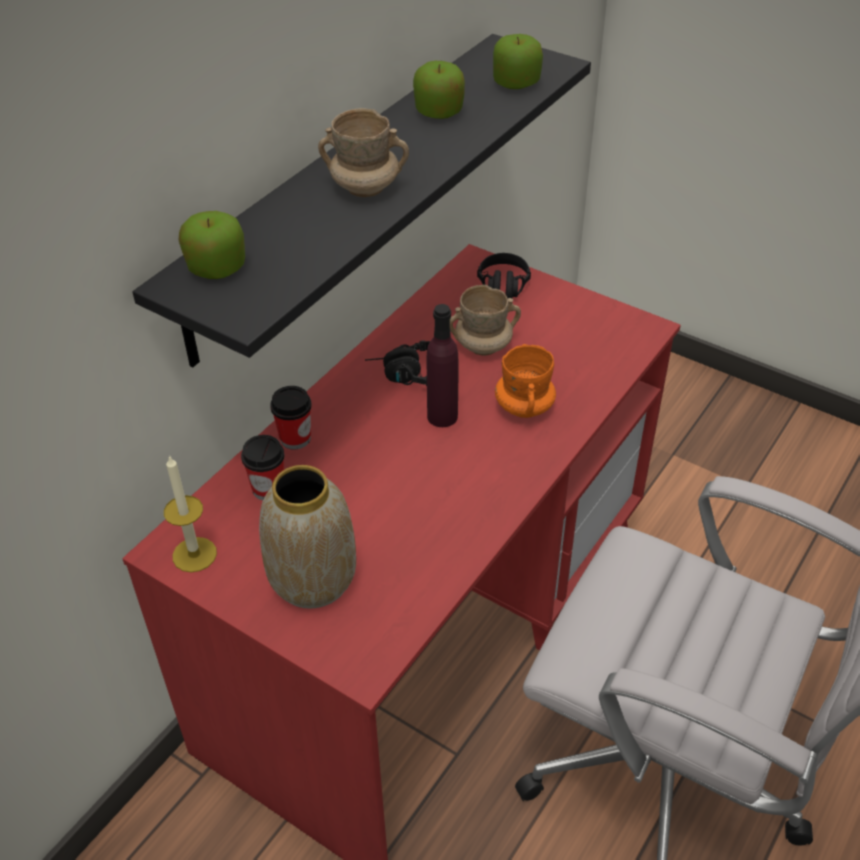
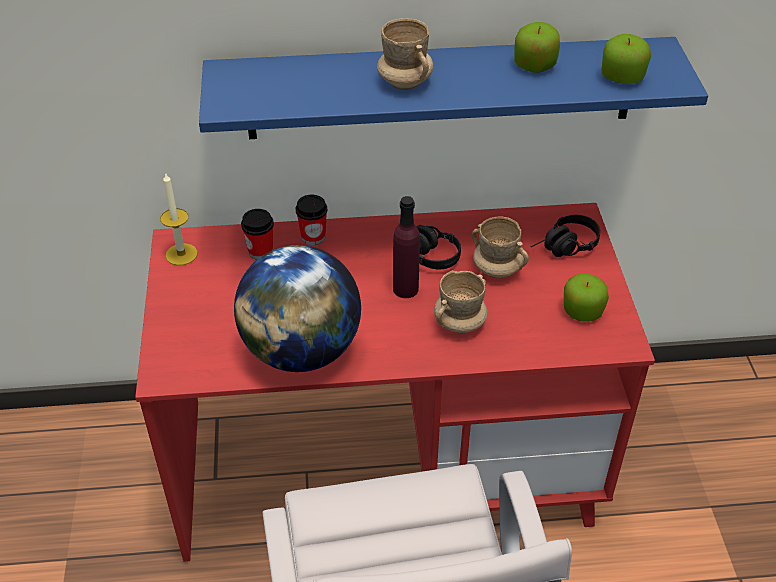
camera: 50 degrees right, 0 degrees up
(216, 268) = (255, 74): apple -> apple (582, 311)
(312, 581) = (207, 314): vase -> none
(343, 192) = (441, 88): black shelf -> blue shelf
(445, 535) = (301, 351): none -> globe
(524, 407) = (460, 323): orange mug -> beige mug

